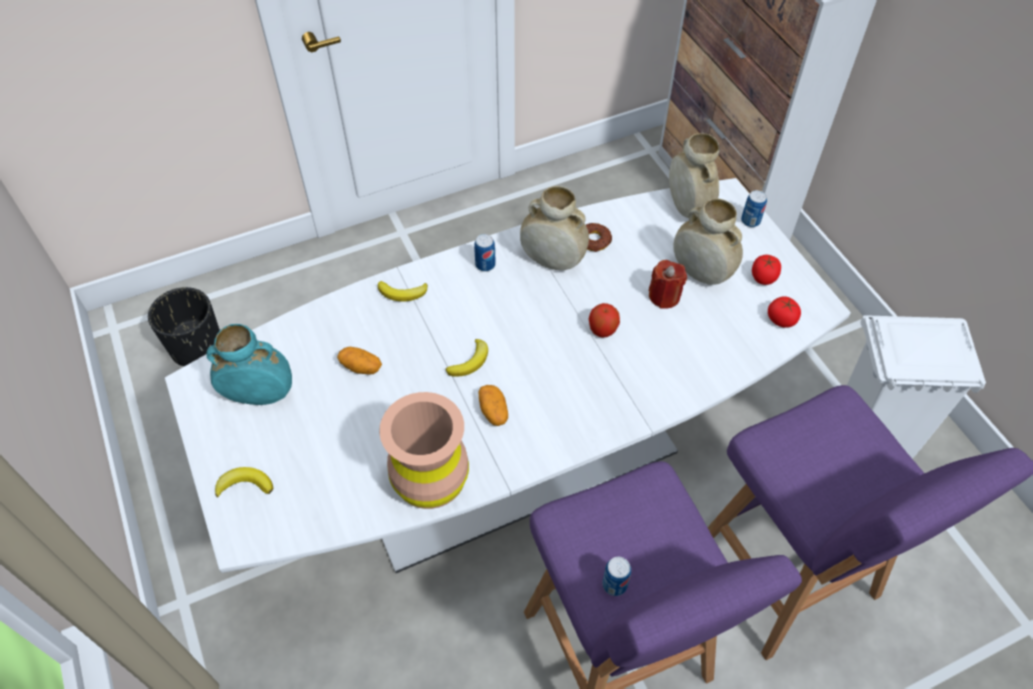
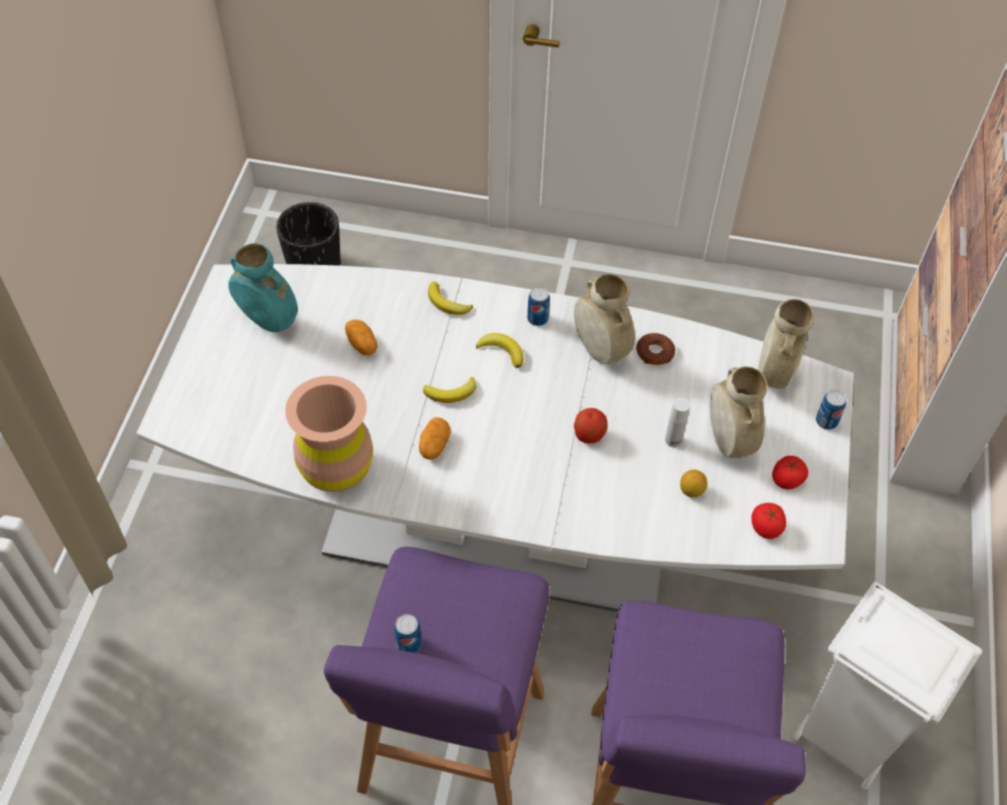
camera: 35 degrees right, 0 degrees up
(245, 484) = (203, 382): banana -> banana (502, 351)
(664, 296) = (673, 440): red candle -> white bottle
(710, 325) = (691, 491): none -> lemon

